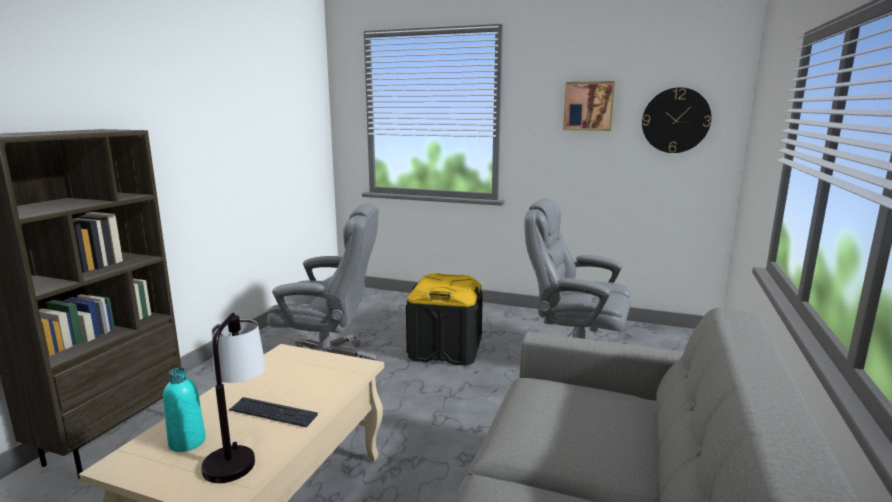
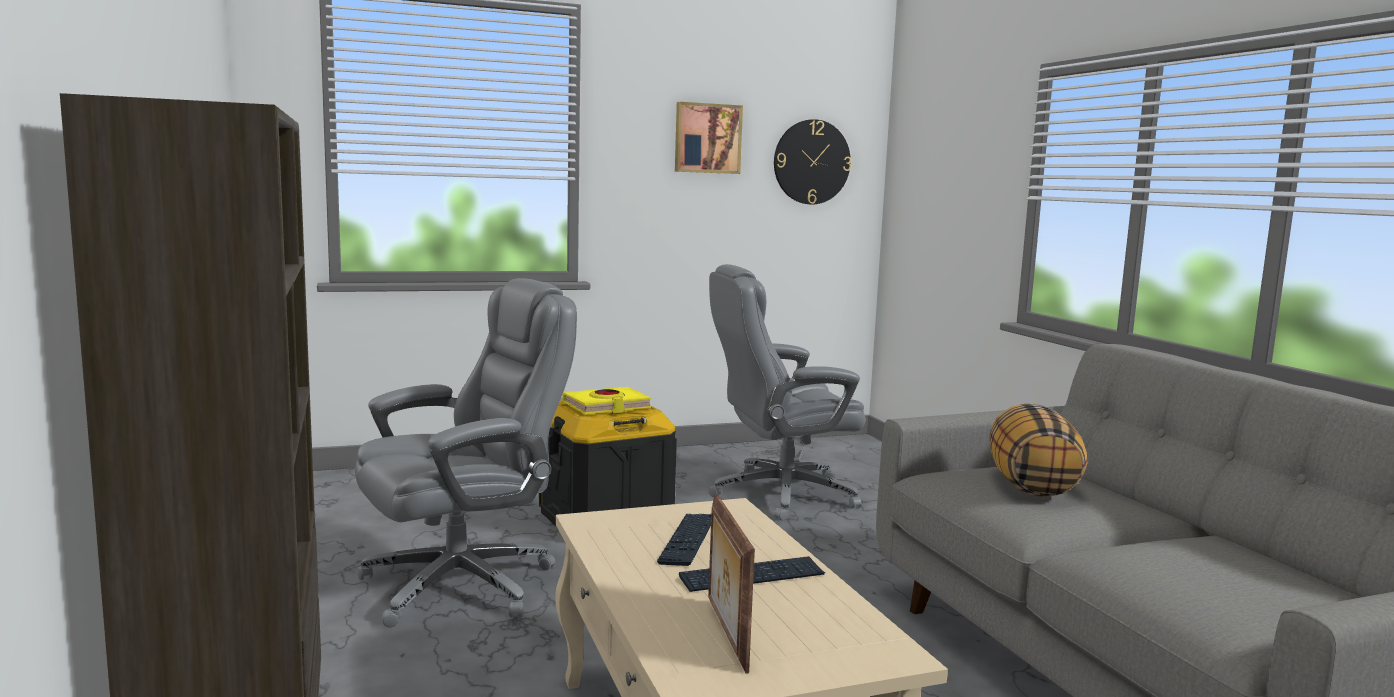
camera: 40 degrees left, 5 degrees down
(187, 442) = (725, 635): turquoise bottle -> picture frame
(237, 451) = (809, 619): table lamp -> none
(297, 379) = (688, 540): none -> keyboard
(444, 282) = (606, 406): none -> yellow book
(574, 415) = (1031, 486): none -> pillow

